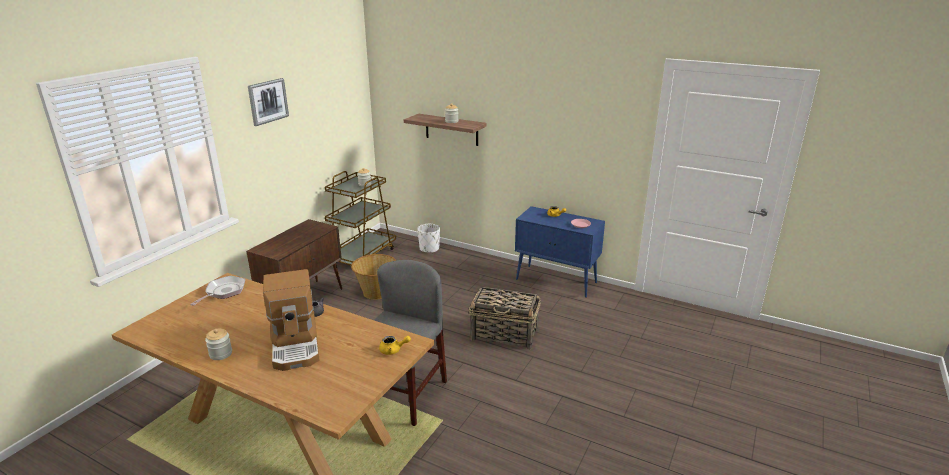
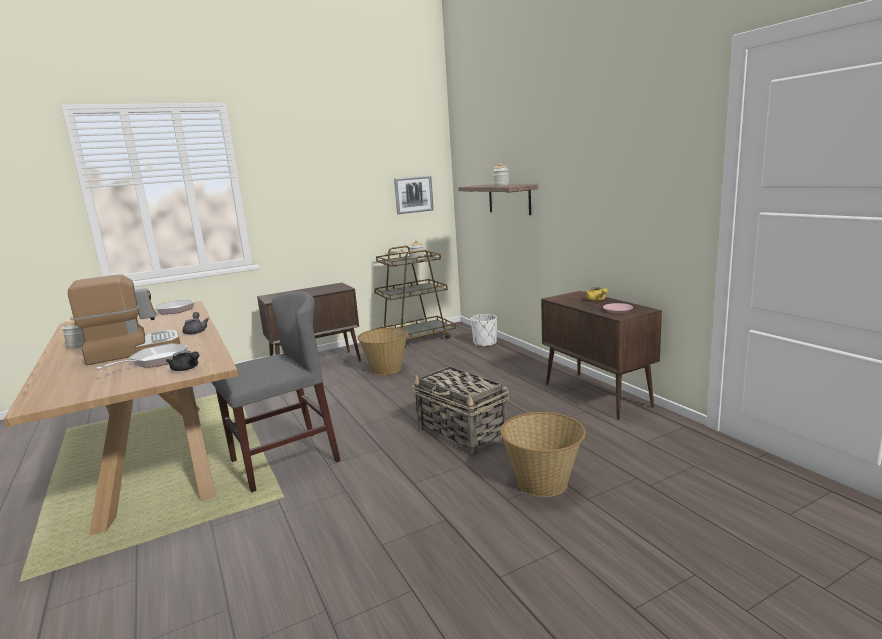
camera: 35 degrees right, 10 degrees down
(268, 101) = (308, 157): picture -> picture (413, 194)
(296, 345) = (133, 350): coffee machine -> coffee machine turned 135 degrees counterclockwise
(348, 350) = (155, 361): none -> frying pan
(393, 350) = (186, 369): yellow teapot -> black teapot
(557, 281) = (597, 395): blue cabinet -> brown cabinet
(588, 354) = (543, 482): none -> basket

